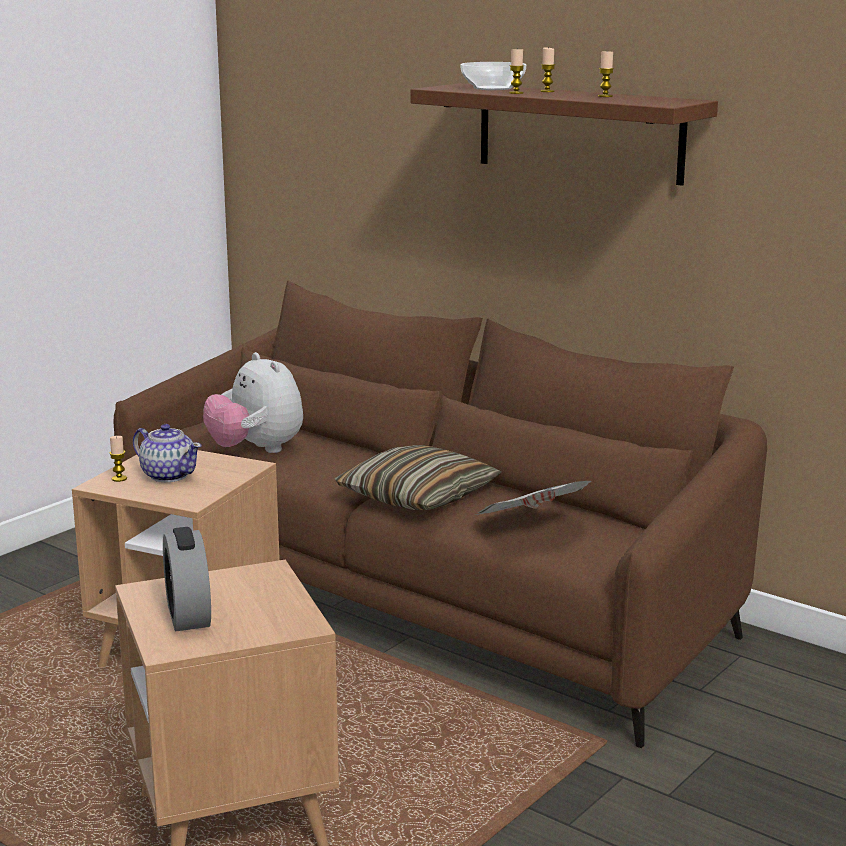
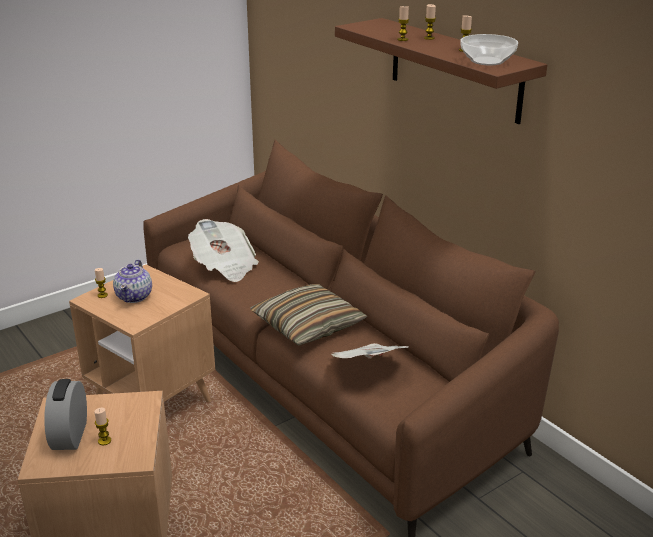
camera: 15 degrees right, 10 degrees up
(168, 475) = (134, 296): teapot -> teapot turned 45 degrees clockwise
(243, 614) = (104, 441): none -> candle
(256, 450) = (224, 266): plush toy -> newspaper
(492, 88) = (393, 30): bowl -> bowl (487, 61)

